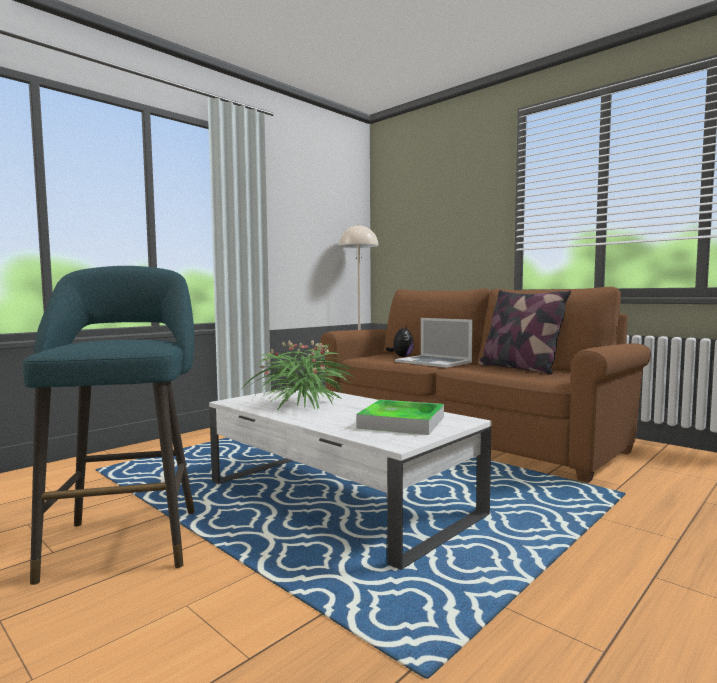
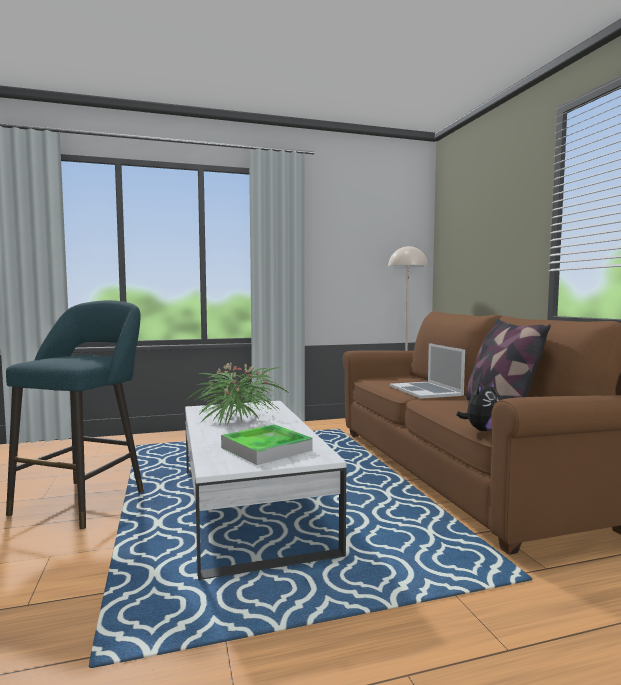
camera: 30 degrees right, 0 degrees up
(401, 357) = (413, 381): plush toy -> plush toy (482, 430)

